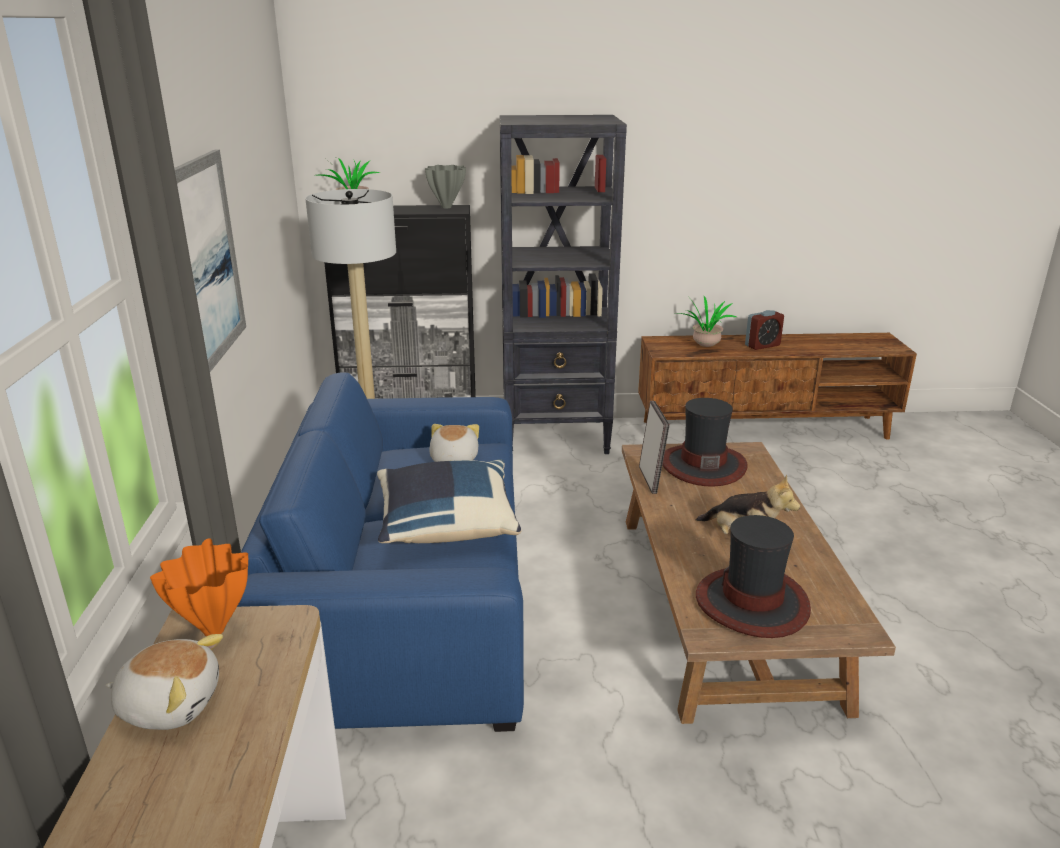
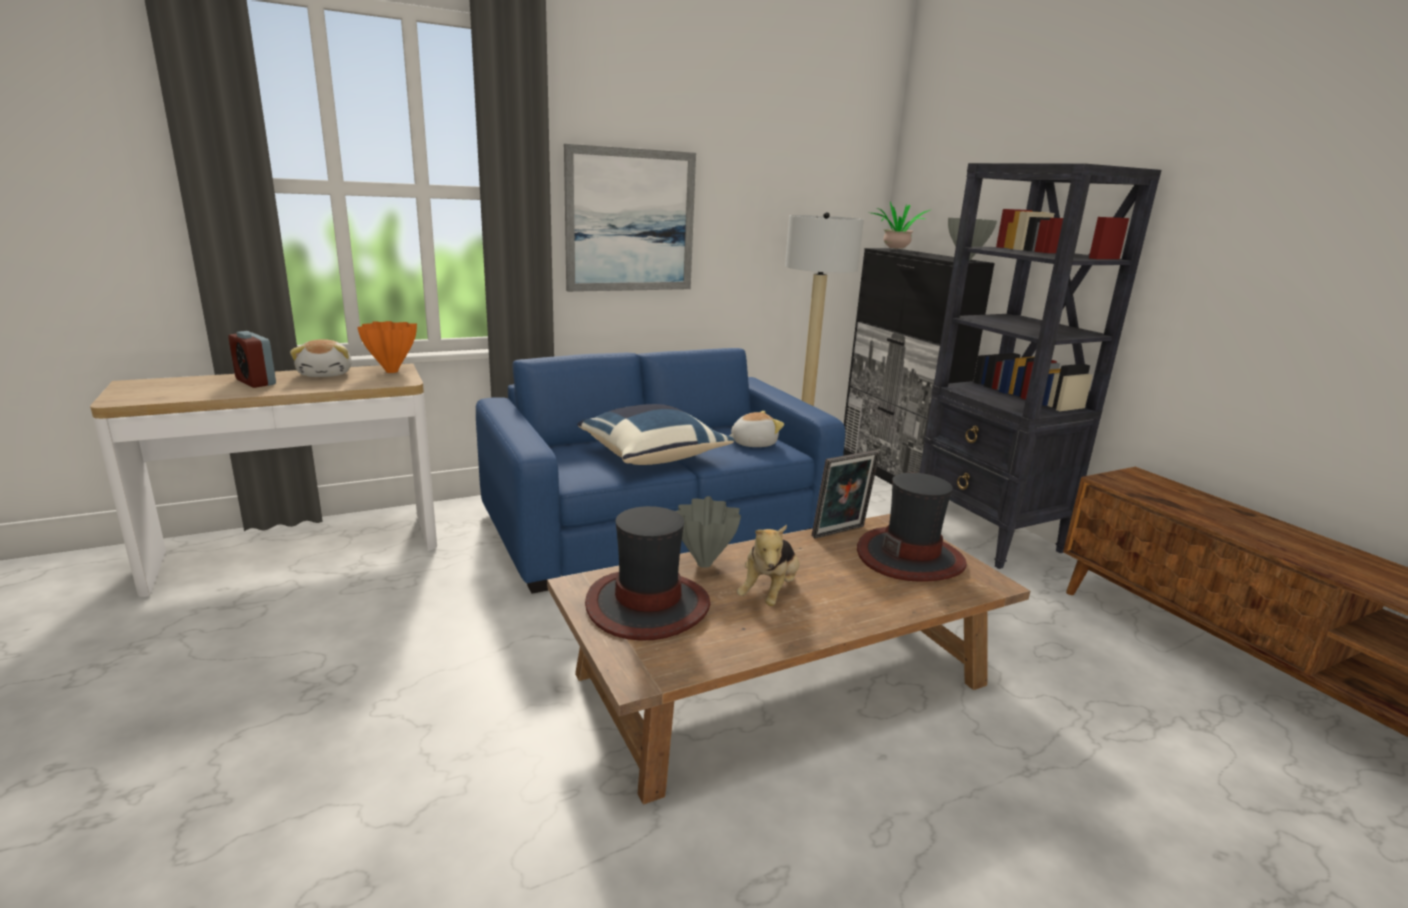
camera: 65 degrees right, 5 degrees down
(686, 558) = (704, 564): none -> grey vase
(705, 346) = (1182, 500): potted plant -> none
(762, 345) = (1271, 536): alarm clock -> alarm clock (256, 382)

